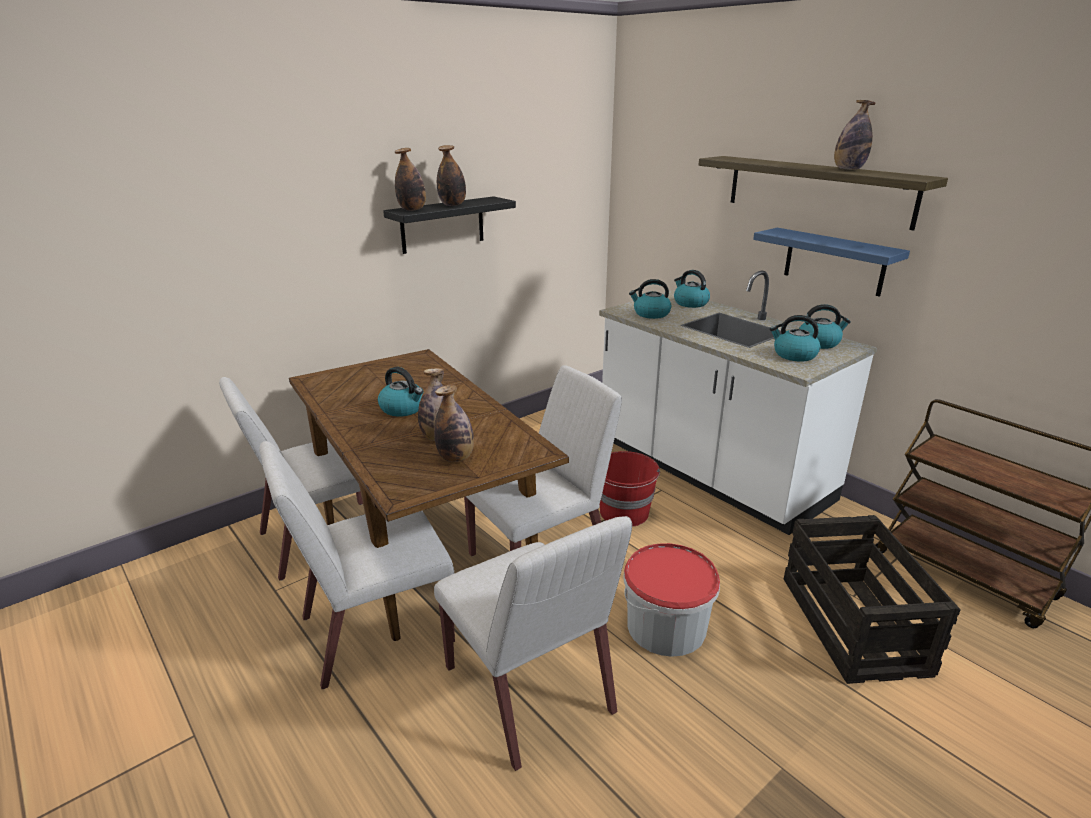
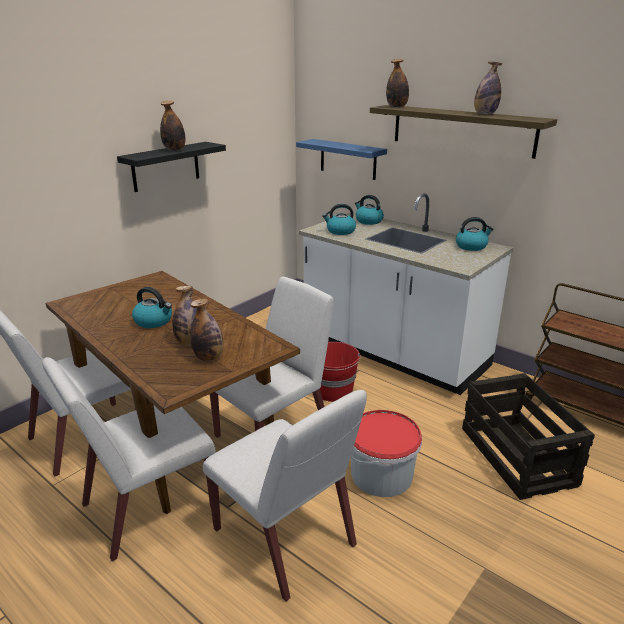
camera: 10 degrees left, 0 degrees up
(412, 210) = (142, 155): bottle -> bottle (396, 107)
(794, 355) = (455, 257): kettle -> none
(834, 261) = (477, 184): blue shelf -> blue shelf (348, 159)

